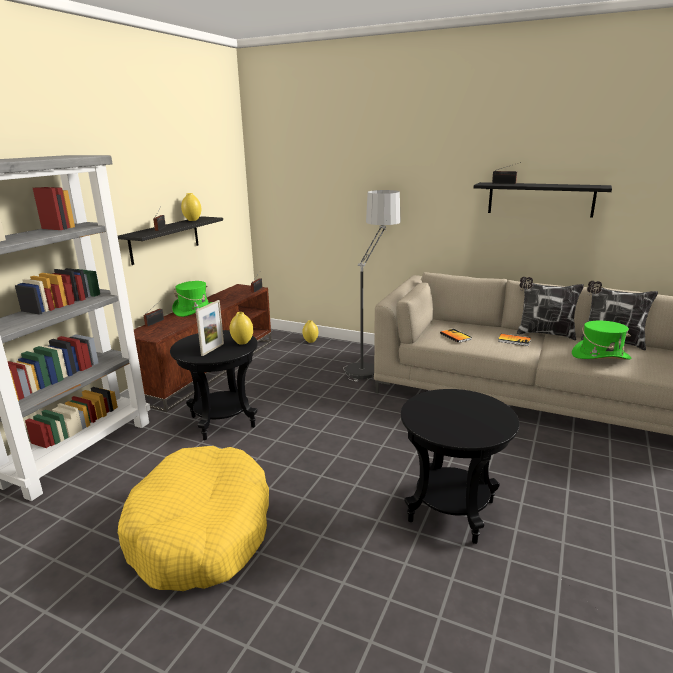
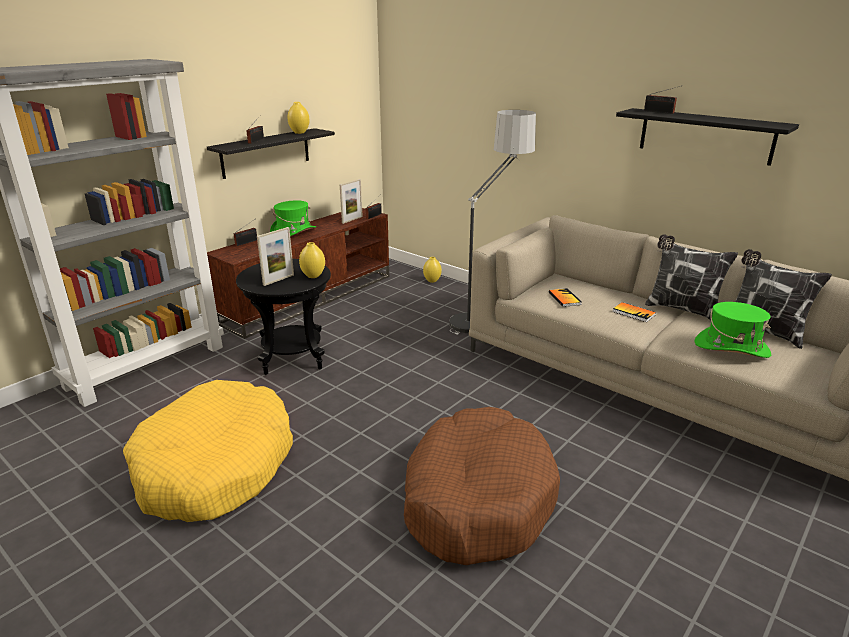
camera: 15 degrees right, 5 degrees up
(240, 294) = (352, 220): none -> picture frame
(451, 511) = (477, 499): black side table -> brown dog bed

